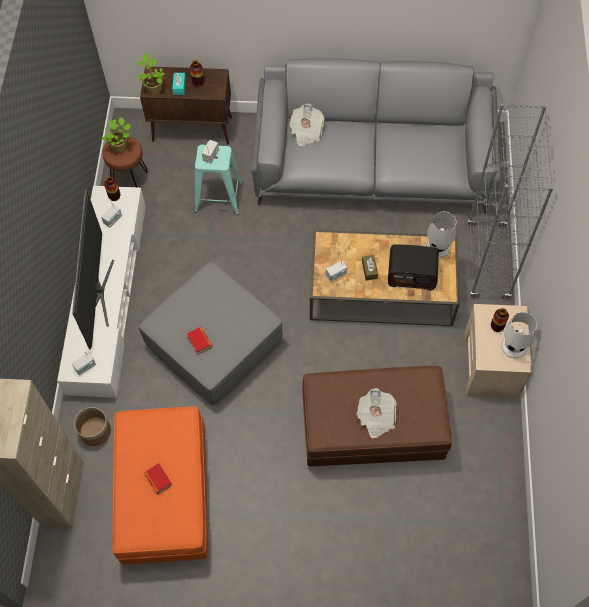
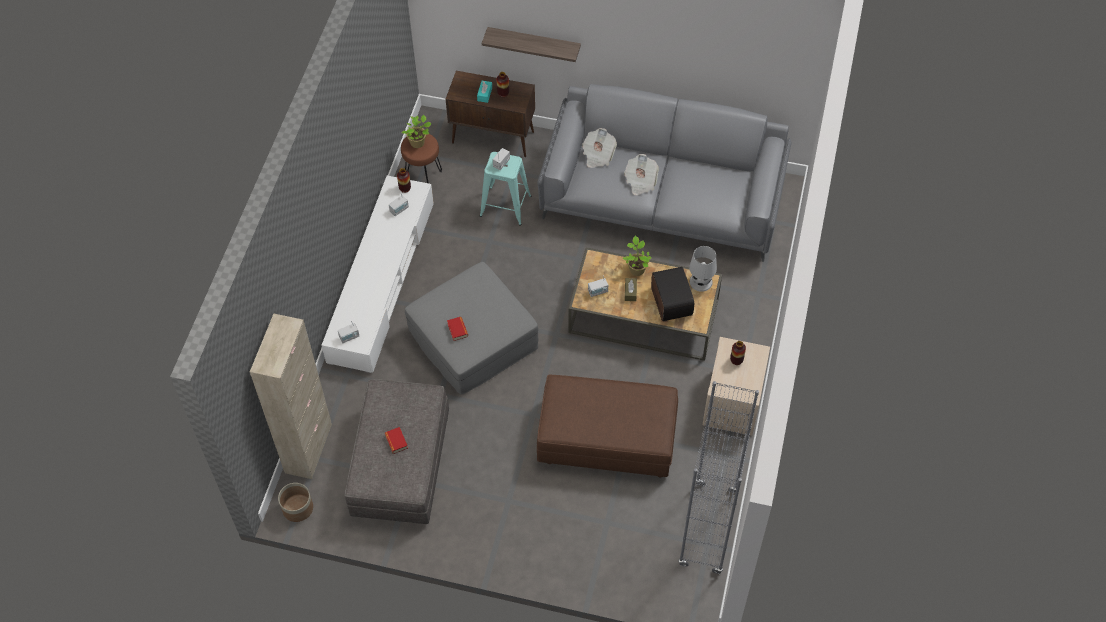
camera: 10 degrees right, 5 degrees down
(95, 431) = (347, 399): planter -> planter (297, 508)
(98, 292) = (373, 273): television -> none
(153, 88) = (460, 92): potted plant -> potted plant (636, 269)
(164, 493) = (400, 463): orange ottoman -> grey ottoman
(223, 26) = (534, 44): none -> shelf
(376, 418) = (605, 422): newspaper -> newspaper (640, 181)
(412, 273) = (670, 302): radio -> radio turned 120 degrees counterclockwise
(488, 261) = (754, 306): grey bookcase -> grey bookcase (708, 528)
(513, 347) = (747, 380): white table lamp -> none

